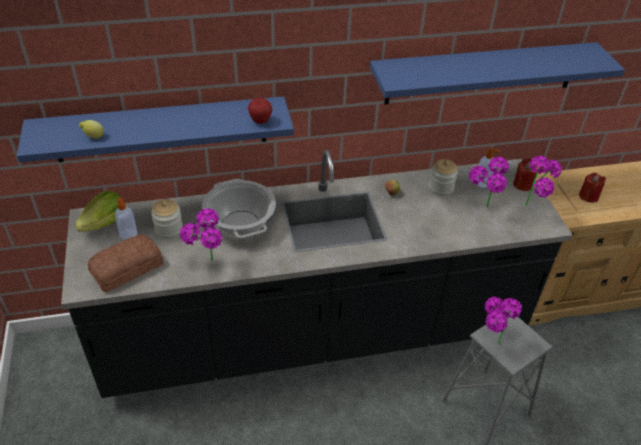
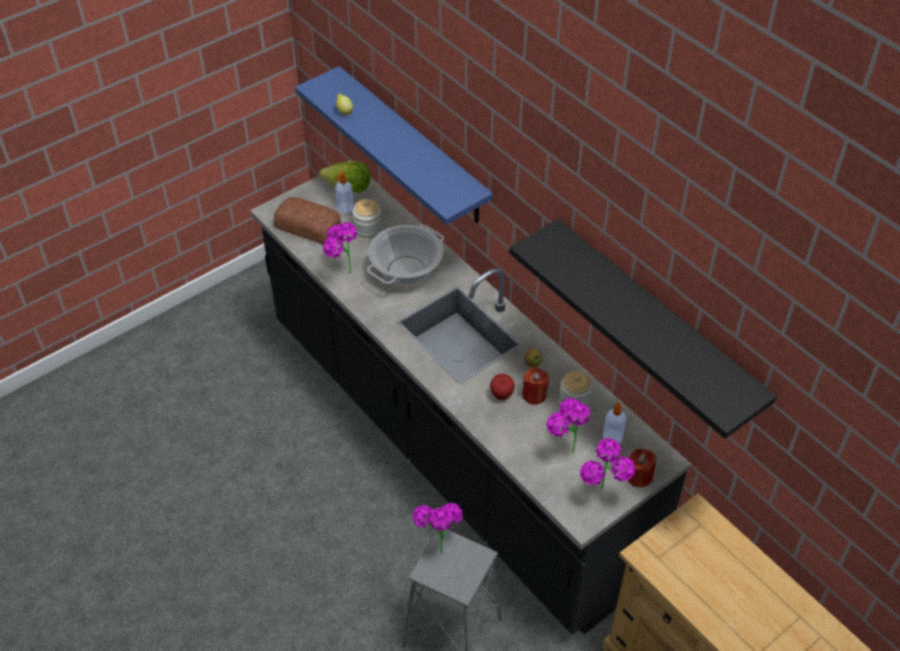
camera: 65 degrees right, 5 degrees up
(260, 121) = (439, 194): apple -> apple (501, 395)
(482, 73) = (656, 322): blue shelf -> black shelf
(588, 196) = (699, 564): red candle -> red candle (534, 395)

